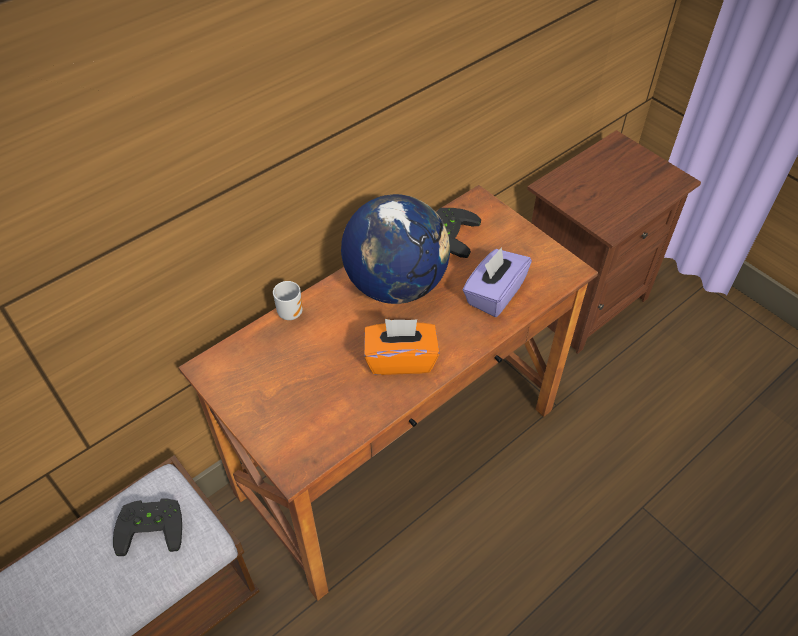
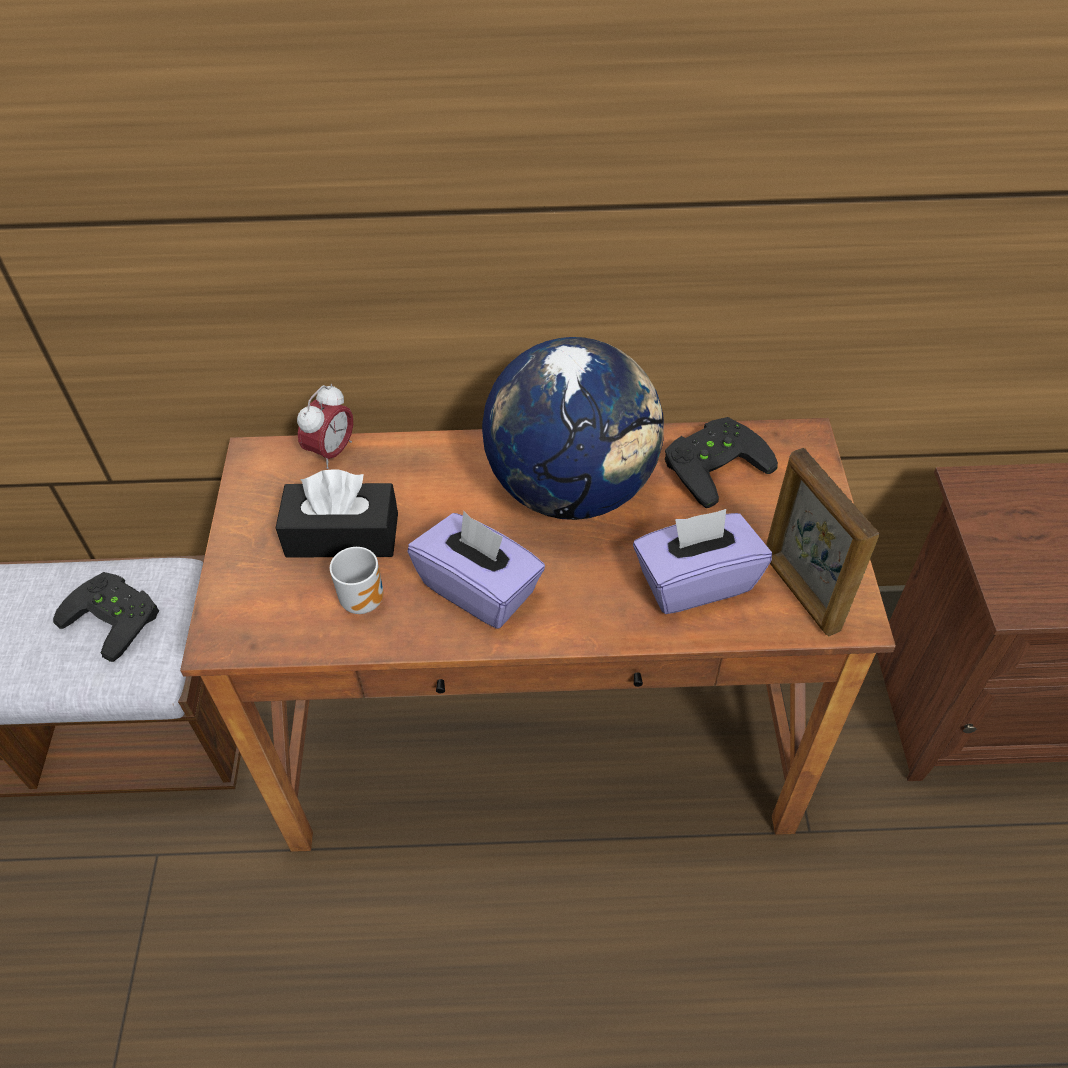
camera: 40 degrees right, 0 degrees up
(249, 340) = (332, 452): none -> alarm clock
(290, 312) = (409, 446): mug -> mug (365, 599)
(302, 378) = (342, 535): none -> black tissue box
(400, 359) = (480, 589): orange tissue box -> purple tissue box
(541, 272) = (799, 592): none -> picture frame

